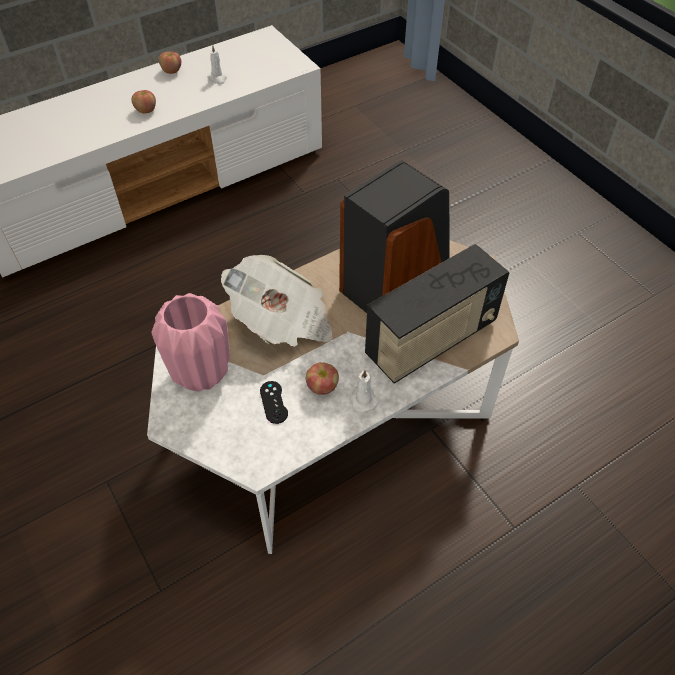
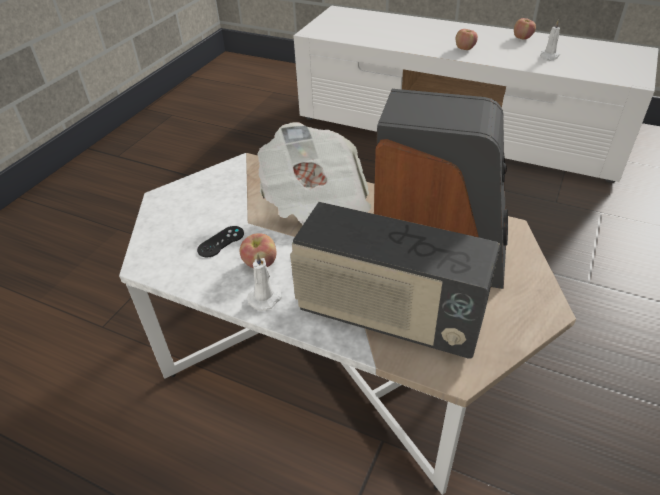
camera: 60 degrees right, 10 degrees down
(201, 373) = (222, 190): pink vase -> none

